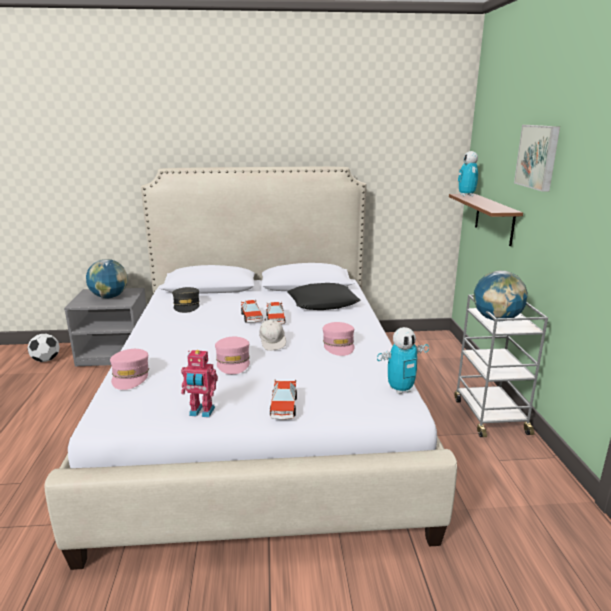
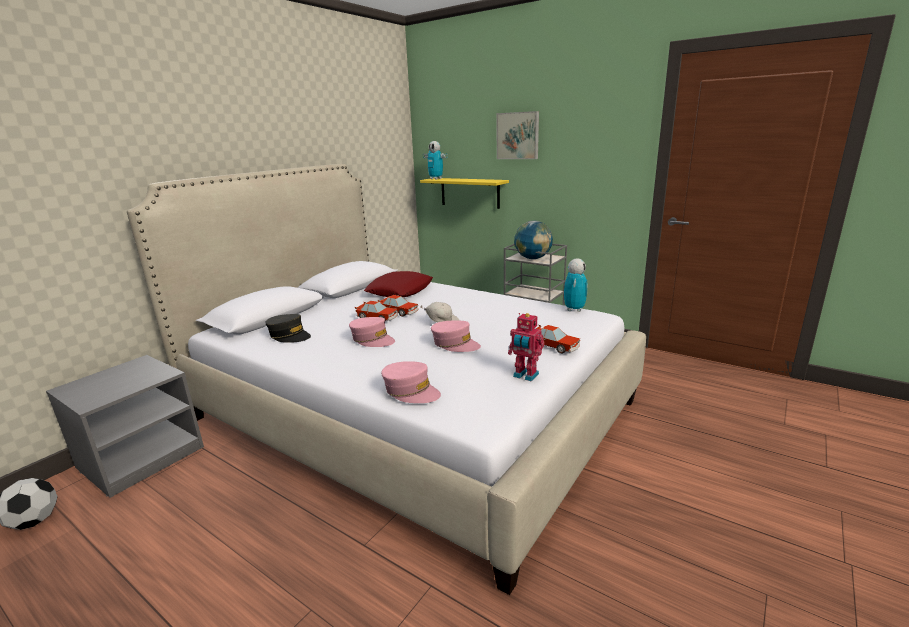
camera: 50 degrees left, 0 degrees up
(109, 297) = (122, 379): globe -> none
(201, 412) = (525, 376): toy robot -> toy robot turned 75 degrees clockwise
(323, 303) = (400, 291): black pillow -> red pillow
(339, 345) = (484, 306): pink cap -> pink cap (372, 339)
(494, 219) = (469, 192): brown shelf -> yellow shelf

